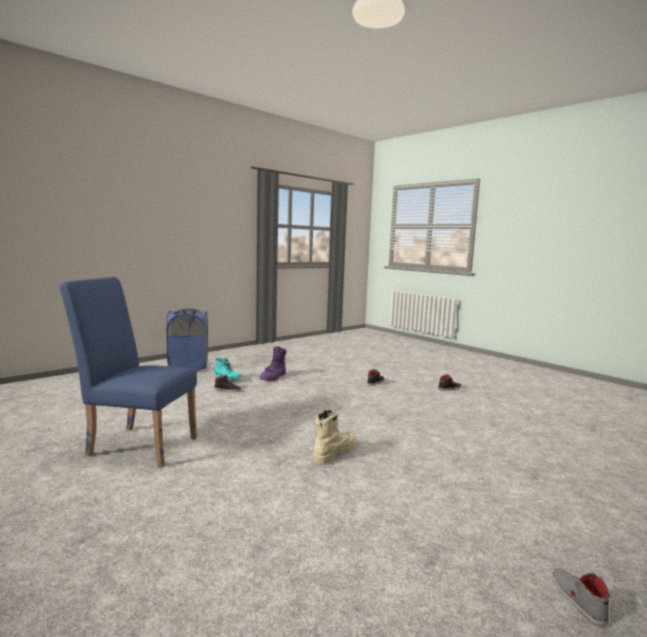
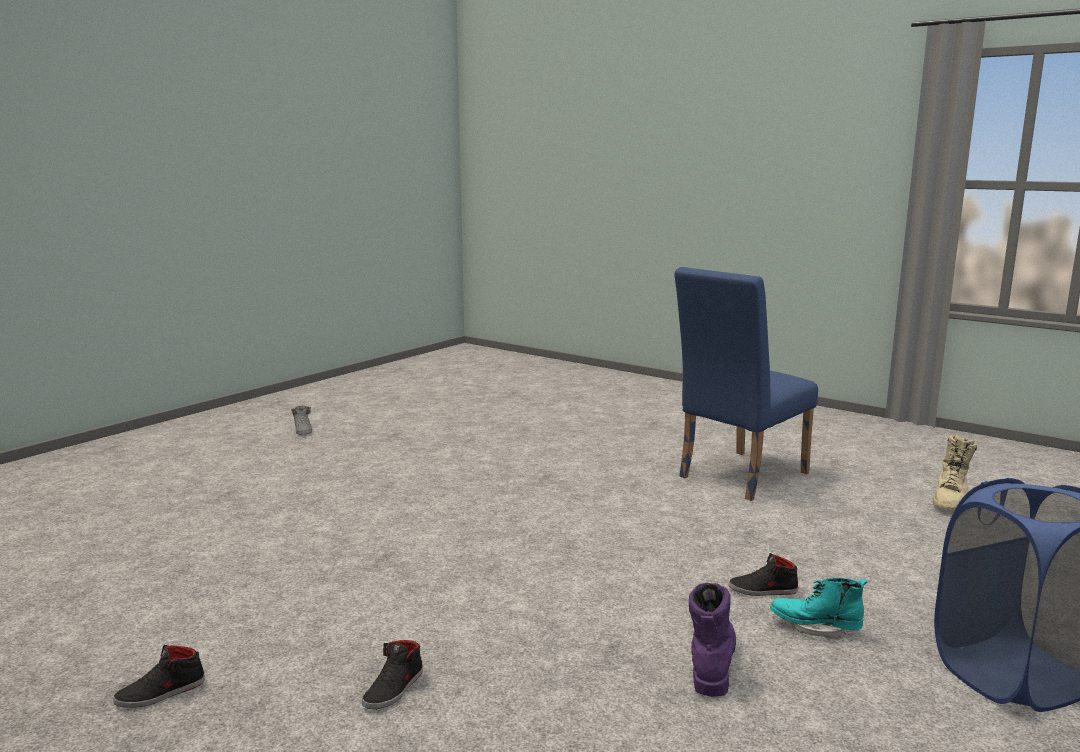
camera: 170 degrees right, 5 degrees up
(137, 444) = (737, 477): blue chair -> blue chair turned 135 degrees clockwise
(334, 452) = (481, 493): beige boot -> beige boot (950, 501)

